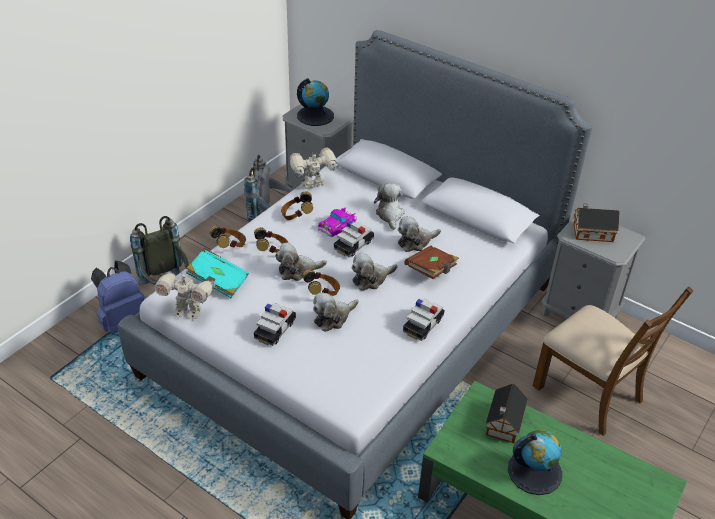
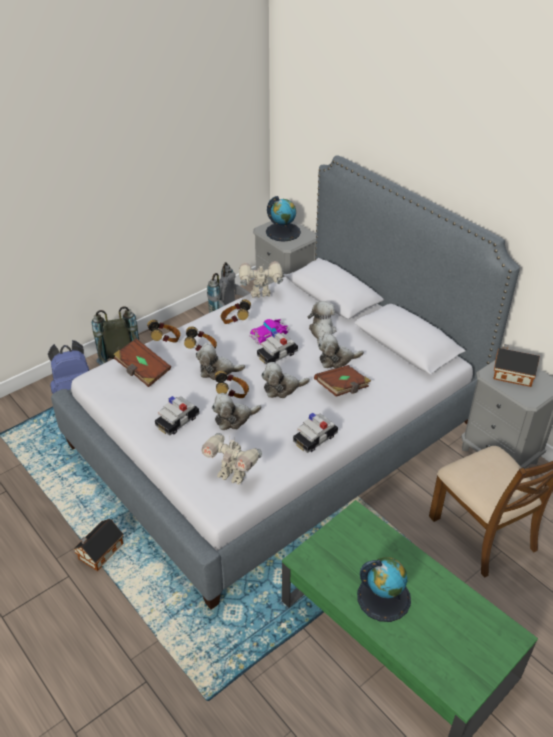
camera: 15 degrees right, 0 degrees up
(188, 311) = (108, 393): toy robot -> toy robot (232, 475)
(218, 282) = (142, 370): turquoise book -> brown book
(503, 424) = (368, 546): toy house -> toy house (99, 552)

